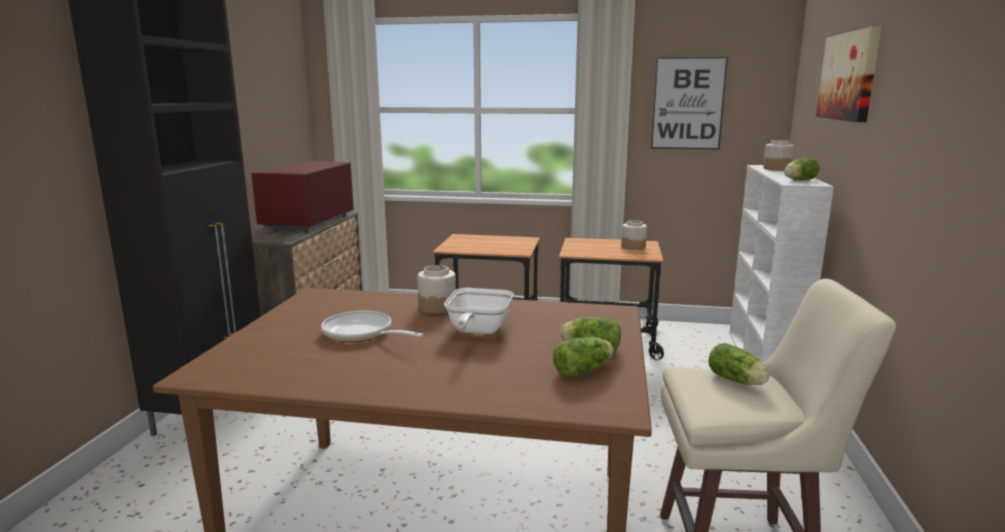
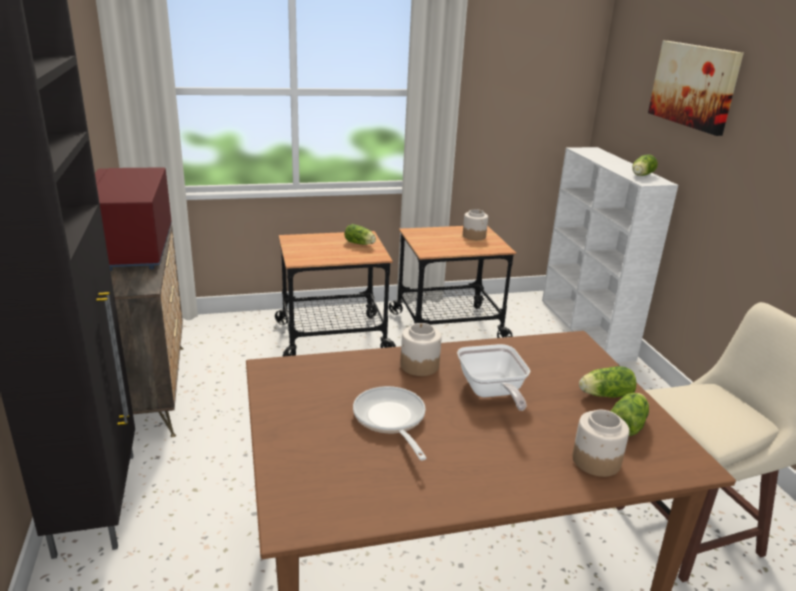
camera: 25 degrees left, 10 degrees up
(362, 334) = (390, 420): frying pan -> frying pan turned 60 degrees clockwise
(688, 103) = (510, 85): picture -> none
(737, 381) = (707, 398): lettuce -> lettuce (360, 244)
(776, 169) = (600, 155): jar -> jar (595, 461)

